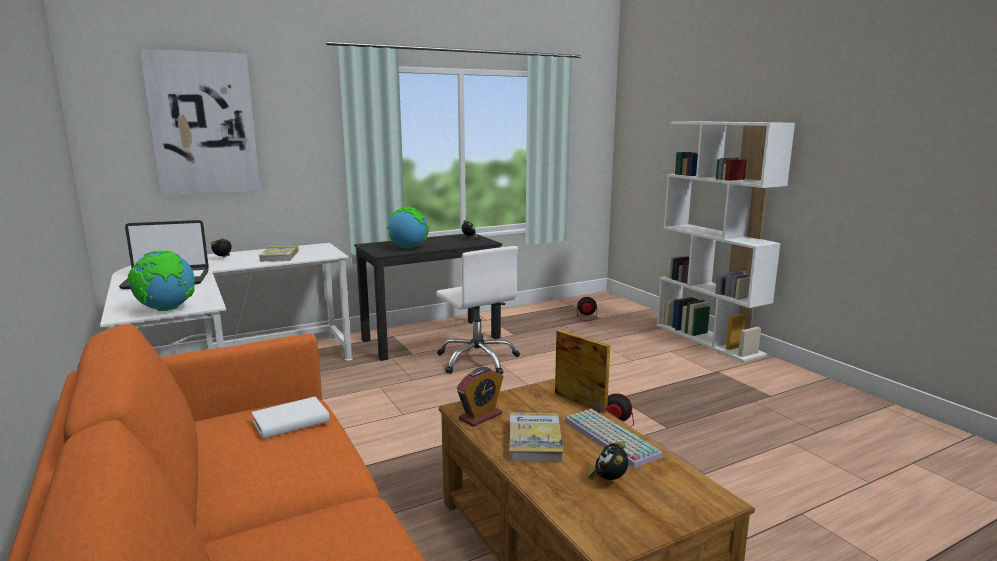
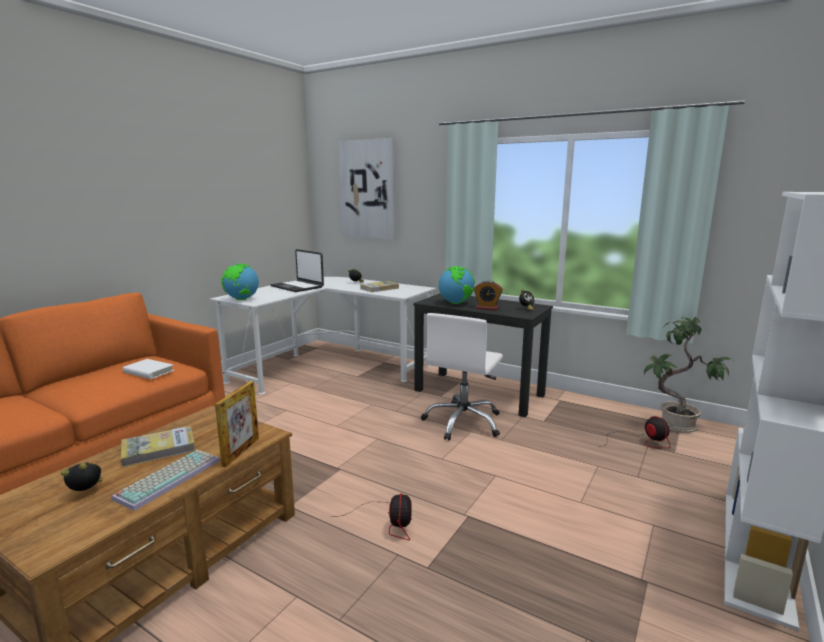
camera: 60 degrees right, 0 degrees up
(480, 416) = (196, 421): alarm clock -> alarm clock (487, 308)
(571, 305) = (677, 426): none -> potted plant

